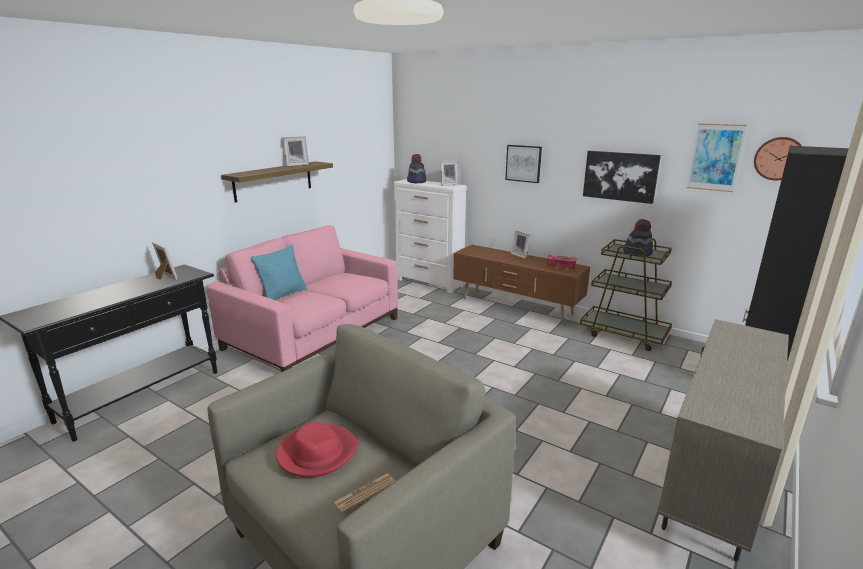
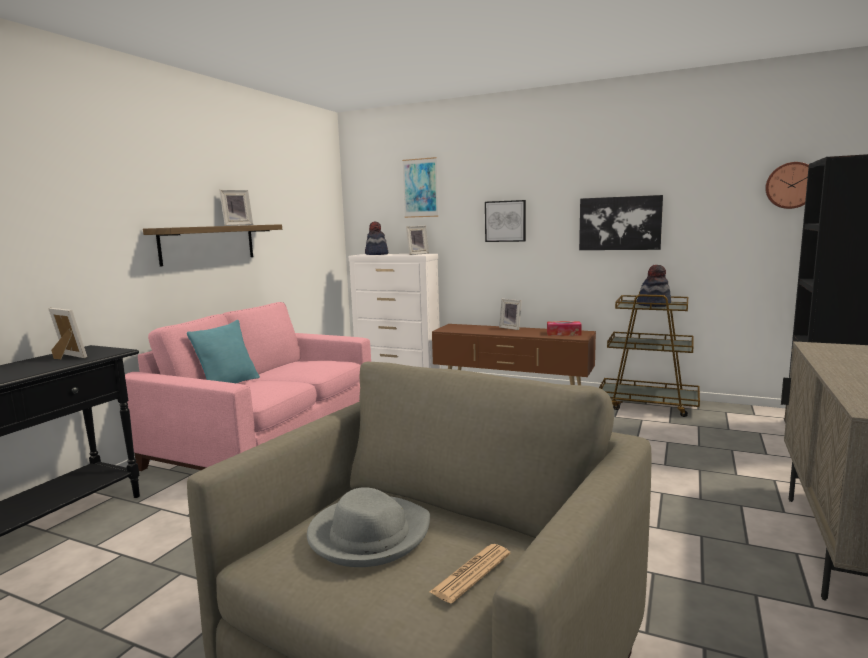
camera: 10 degrees left, 10 degrees down
(317, 453) = (368, 535): red hat -> grey hat
(715, 157) = (723, 191): picture -> picture (420, 188)

